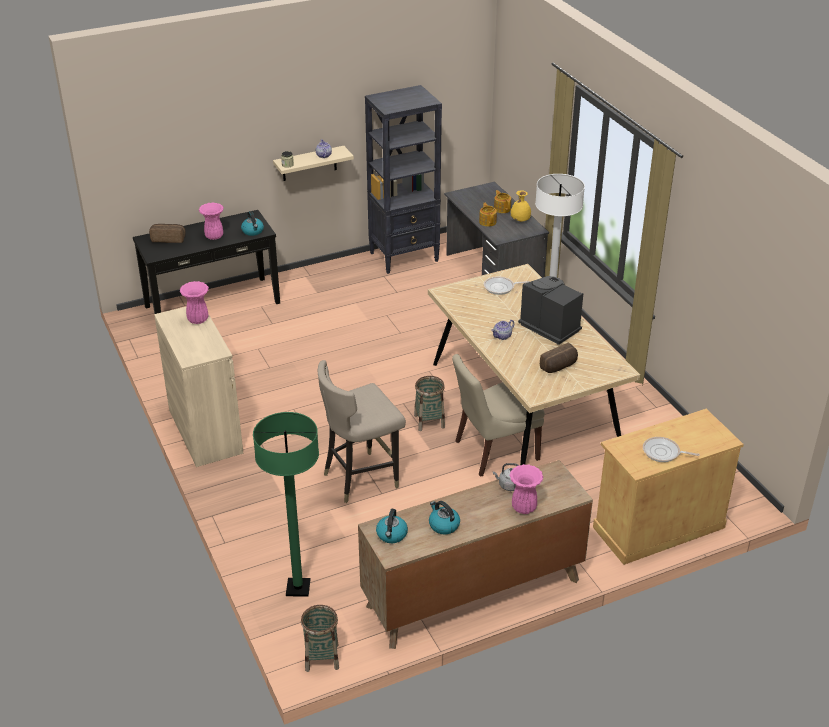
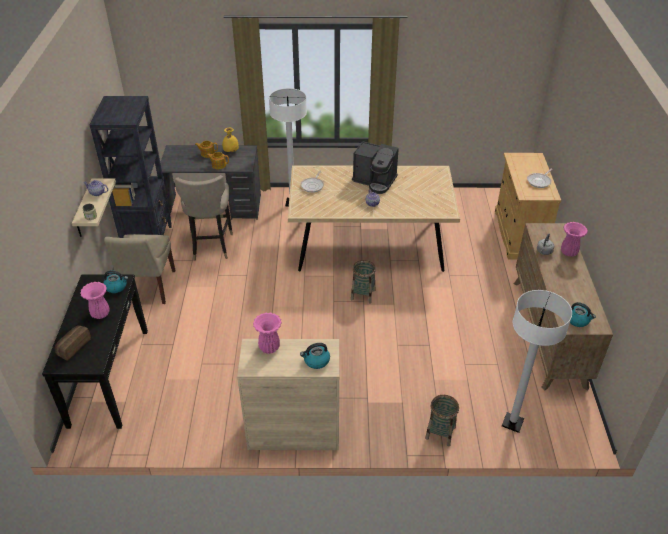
camera: 65 degrees left, 5 degrees up
(298, 588) = (512, 423): green floor lamp -> white floor lamp
(321, 657) = (587, 430): basket -> basket (440, 433)
(361, 478) = (406, 350): beige stool -> beige stool (211, 246)
(443, 525) = (575, 293): kettle -> kettle (316, 361)
(494, 451) = (413, 275): beige chair -> beige chair (147, 288)
(549, 326) = (375, 181): coffee machine -> coffee machine turned 135 degrees counterclockwise
(559, 367) = (422, 192): bread -> none

